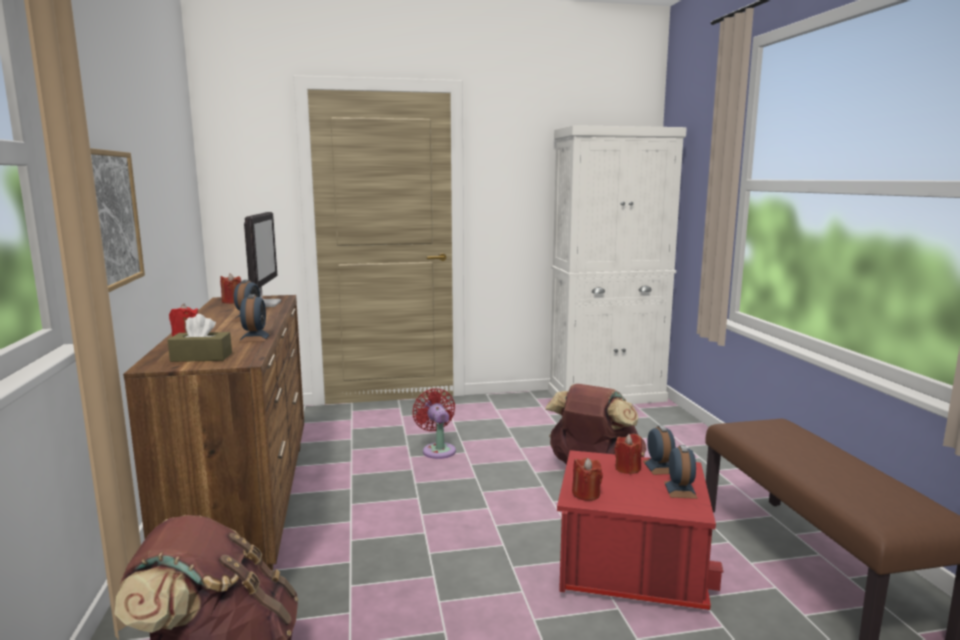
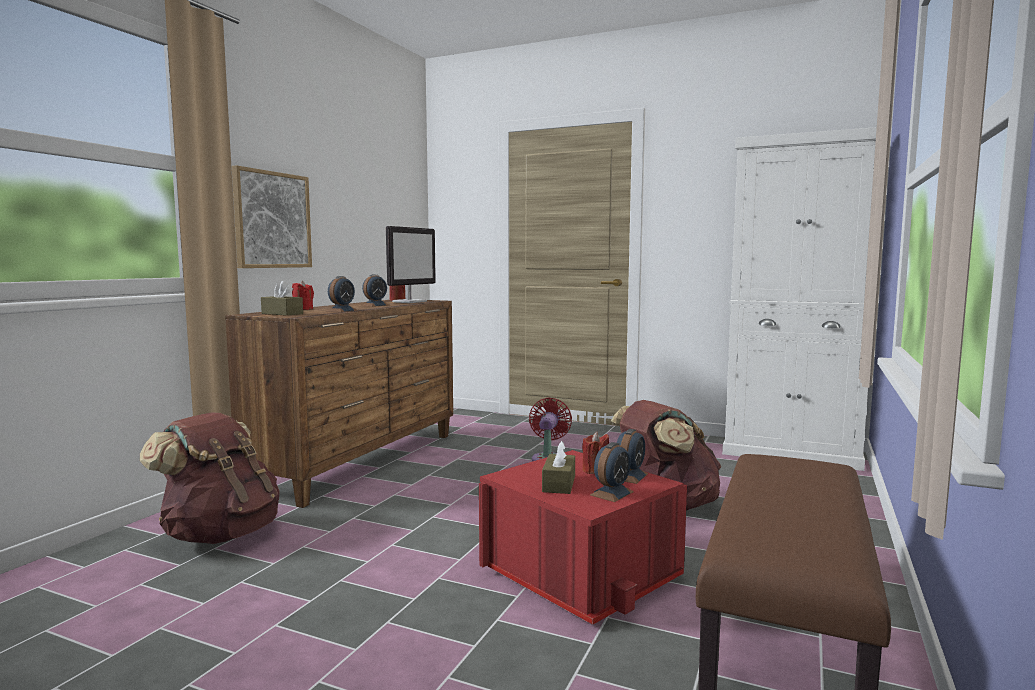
camera: 35 degrees right, 5 degrees down
(586, 494) = (518, 475): red candle -> none
(630, 493) = (559, 484): none -> brown tissue box

